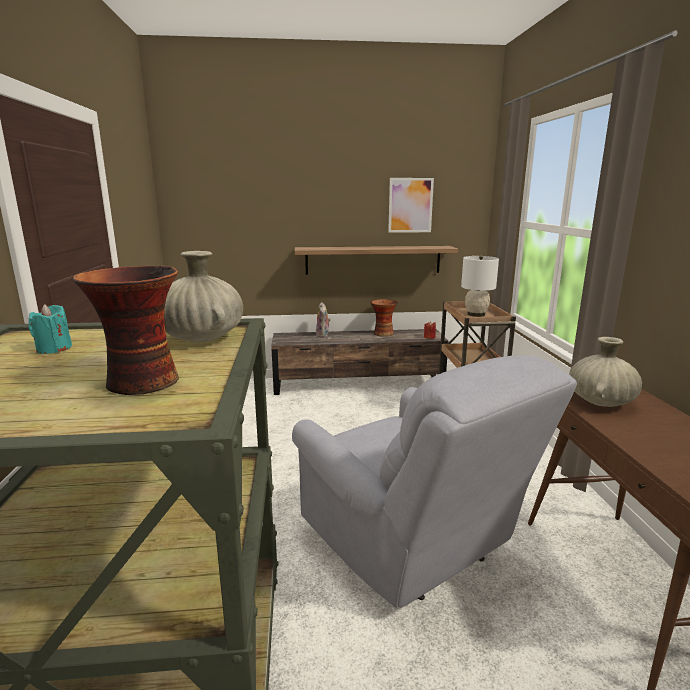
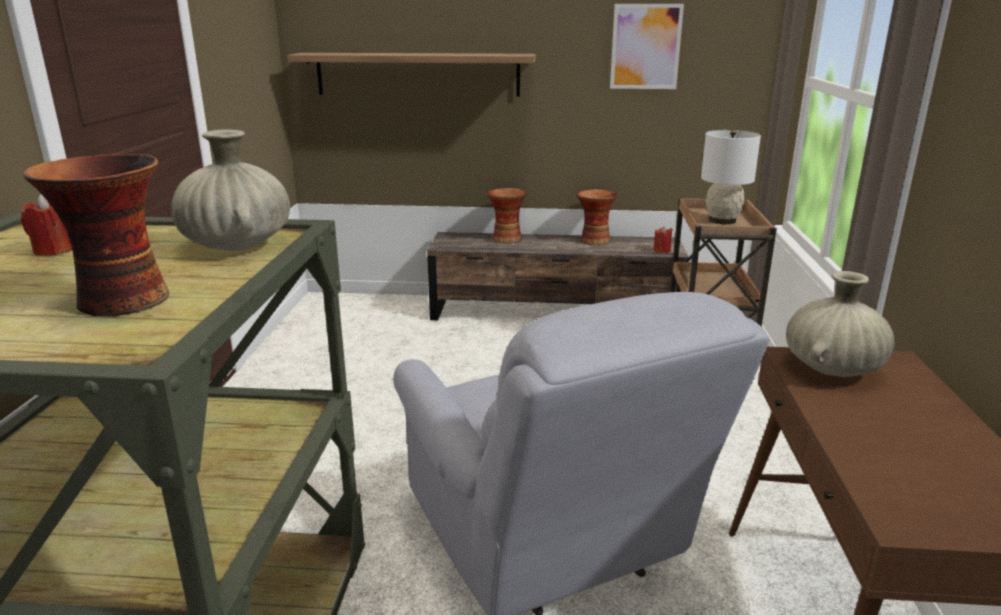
camera: 10 degrees right, 5 degrees up
(54, 349) = (55, 250): turquoise candle -> red candle
(323, 335) = (506, 239): plush toy -> vase
(373, 260) = (585, 130): shelf -> shelf (417, 74)

